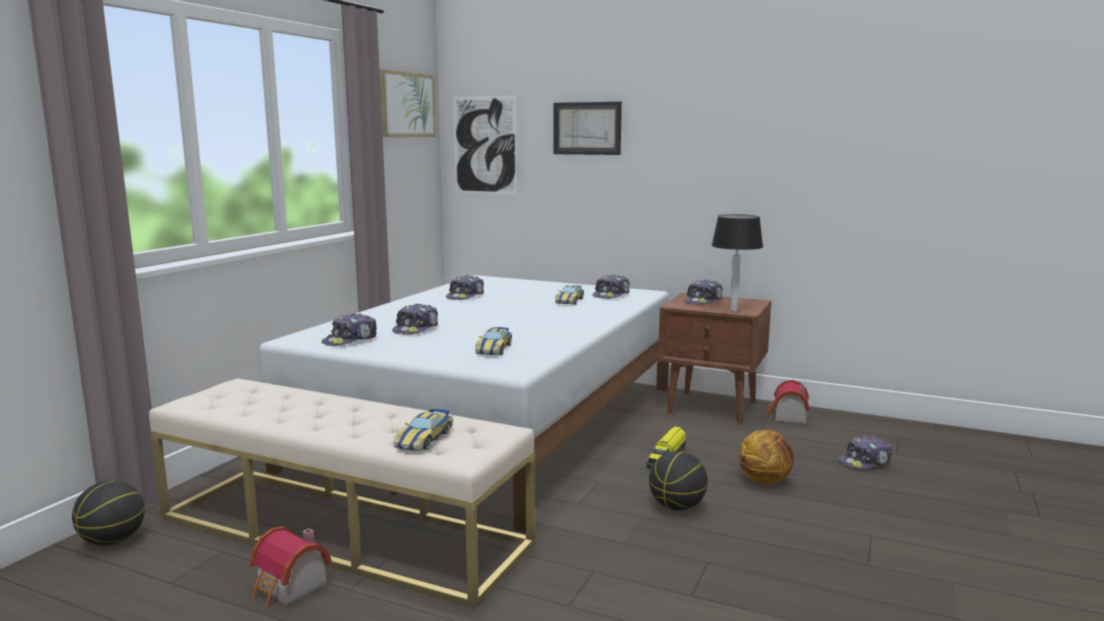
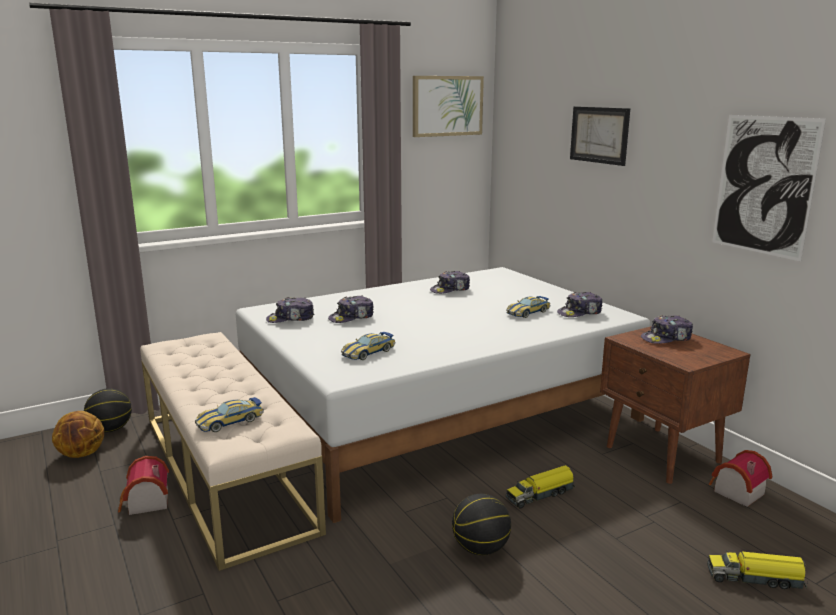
camera: 35 degrees right, 5 degrees up
(485, 145) = (521, 144): picture -> picture (764, 185)
(733, 311) = (675, 358): table lamp -> none
(765, 480) = (604, 555): basketball -> basketball (82, 454)
(865, 462) = (755, 578): cap -> toy truck

